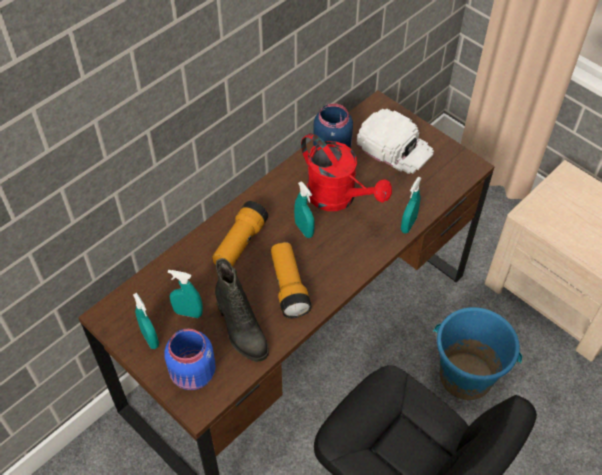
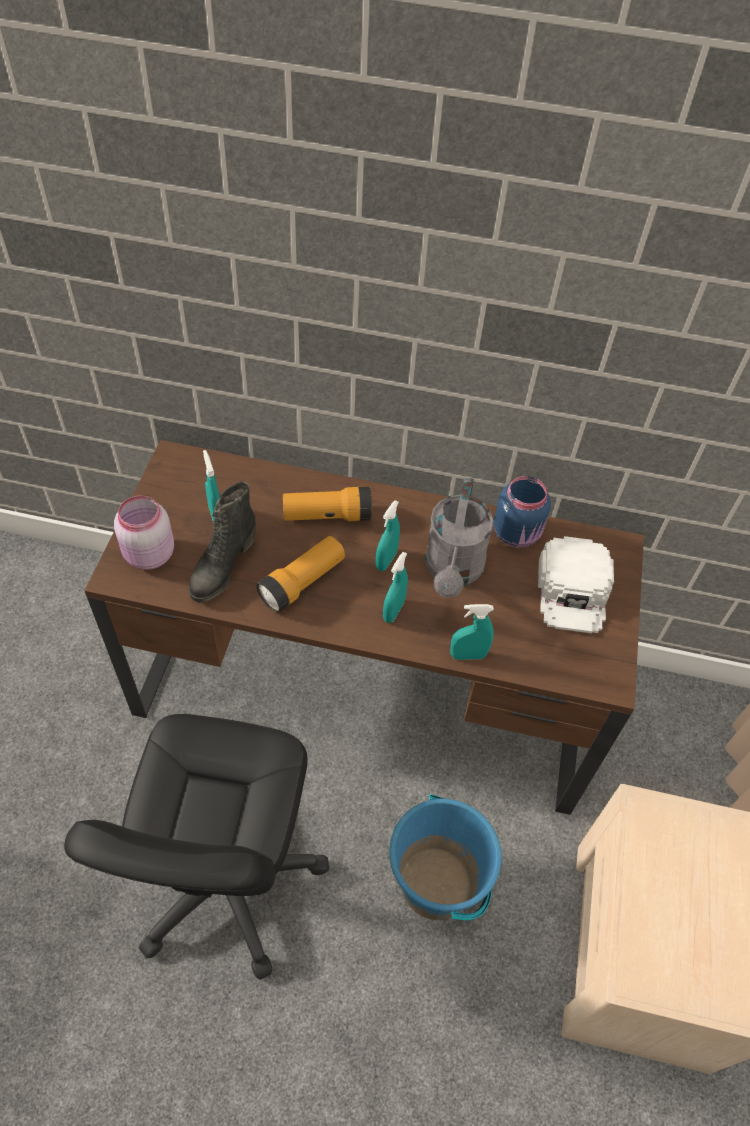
camera: 55 degrees right, 0 degrees up
(150, 339) = (169, 502): turquoise spray bottle -> turquoise spray bottle (393, 611)
(193, 375) = (148, 555): blue jar -> pink jar
(338, 198) = (453, 571): red watering can -> grey watering can

